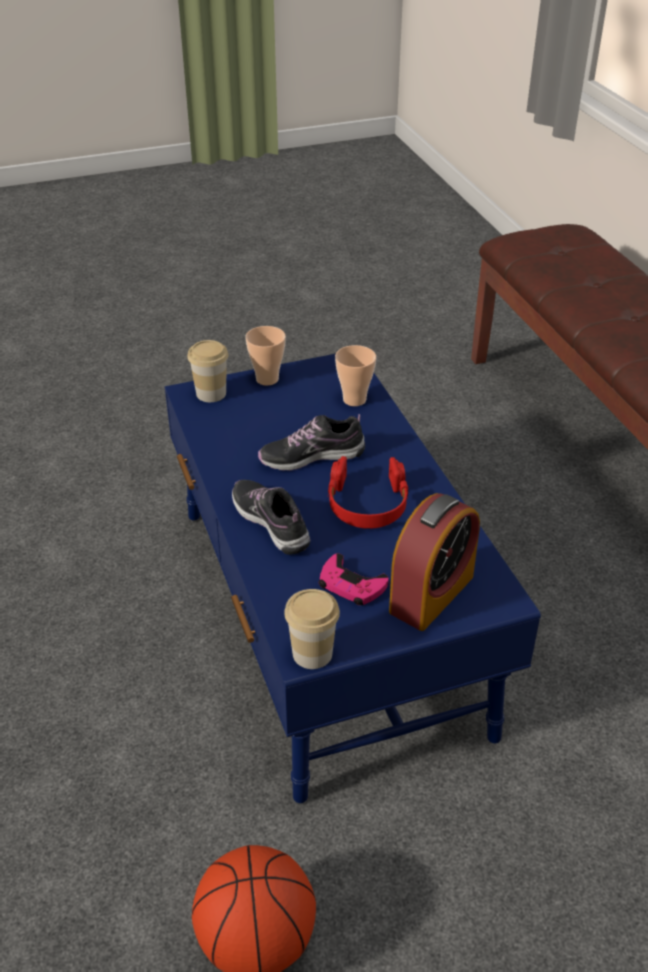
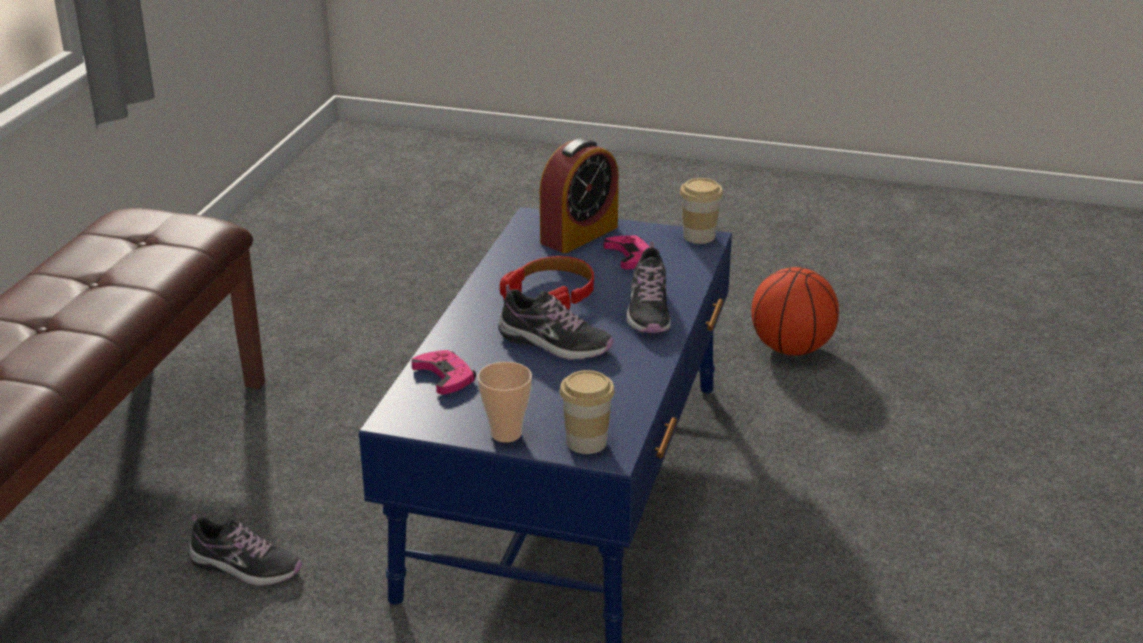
camera: 145 degrees left, 10 degrees down
(354, 399) = (445, 376): cup -> pink game controller
(431, 594) = (579, 234): alarm clock -> alarm clock turned 150 degrees clockwise
(457, 462) = (245, 567): none -> shoe

